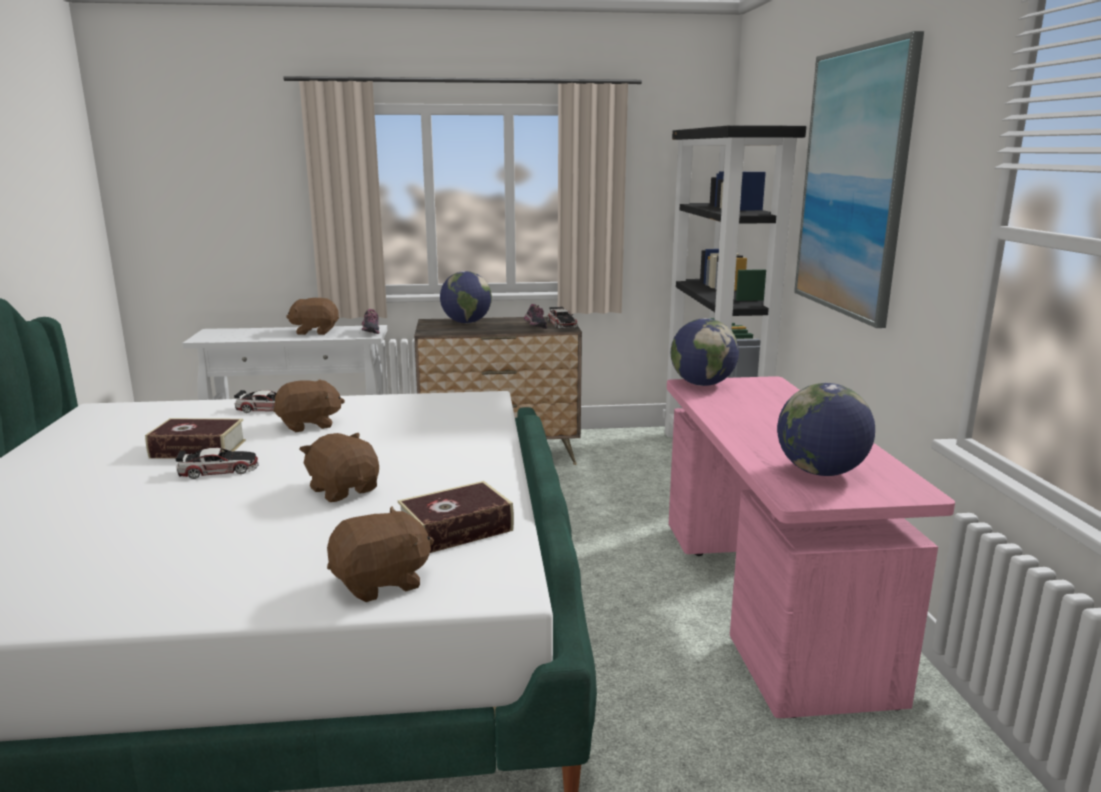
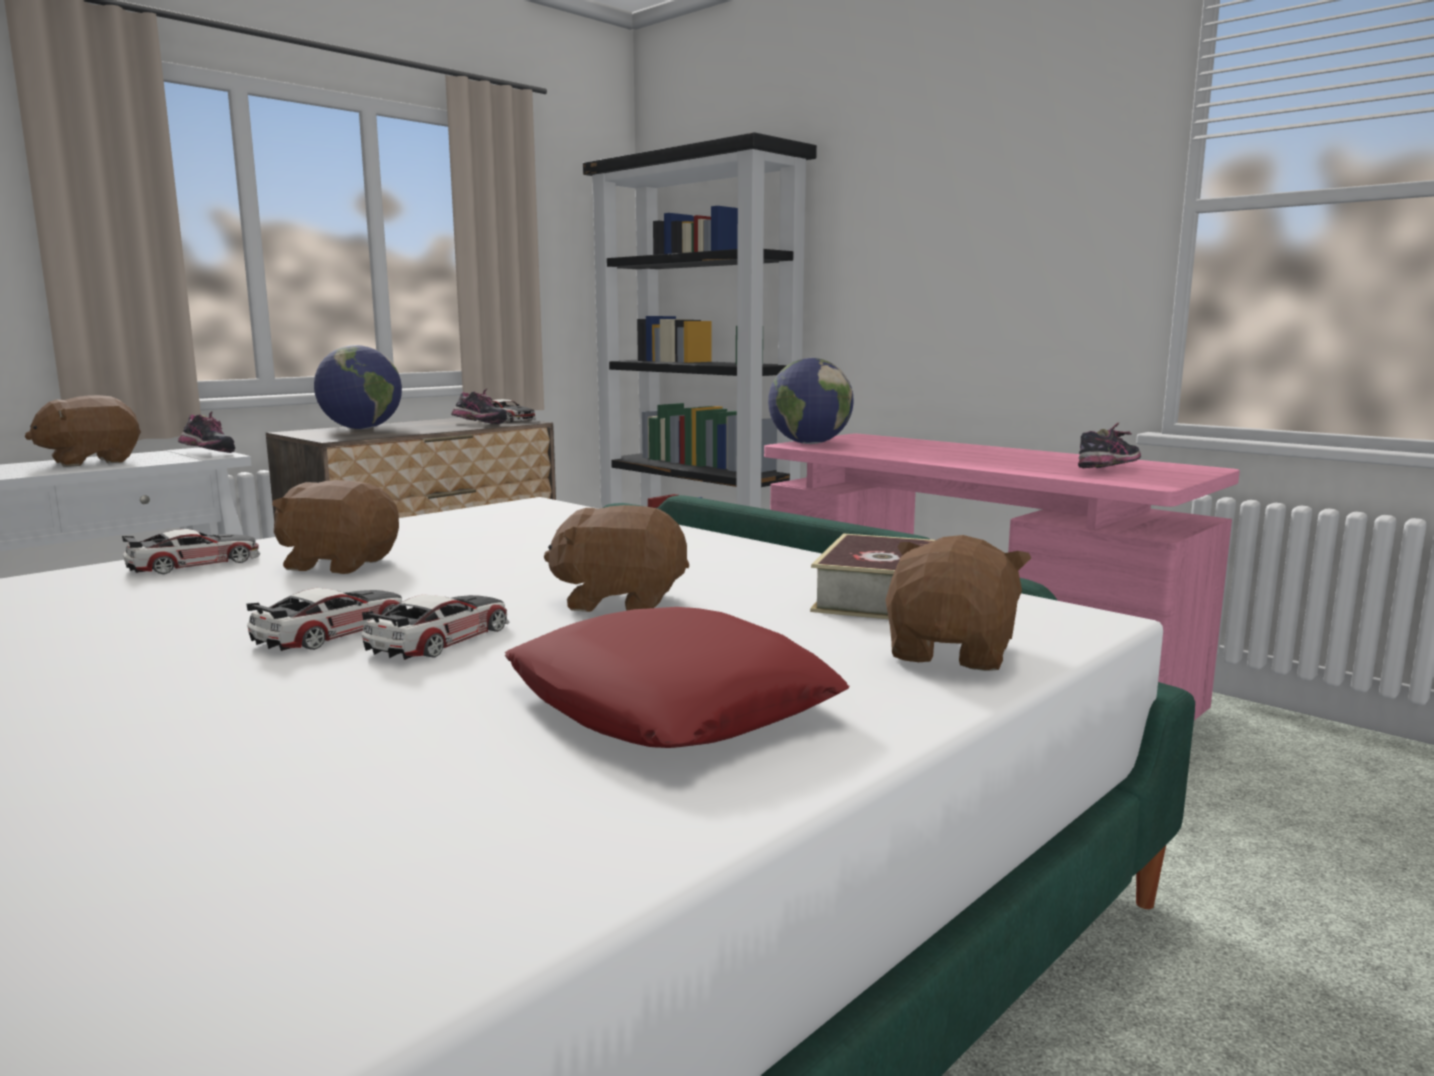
camera: 40 degrees left, 5 degrees down
(198, 449) = (202, 622): book -> none
(216, 559) = (669, 703): none -> red pillow
(237, 488) = (441, 639): none -> toy car
(309, 425) = (339, 564): brown plush toy -> brown plush toy turned 105 degrees counterclockwise
(820, 472) = (1108, 470): globe -> shoe
(853, 183) = (921, 198): picture -> none

